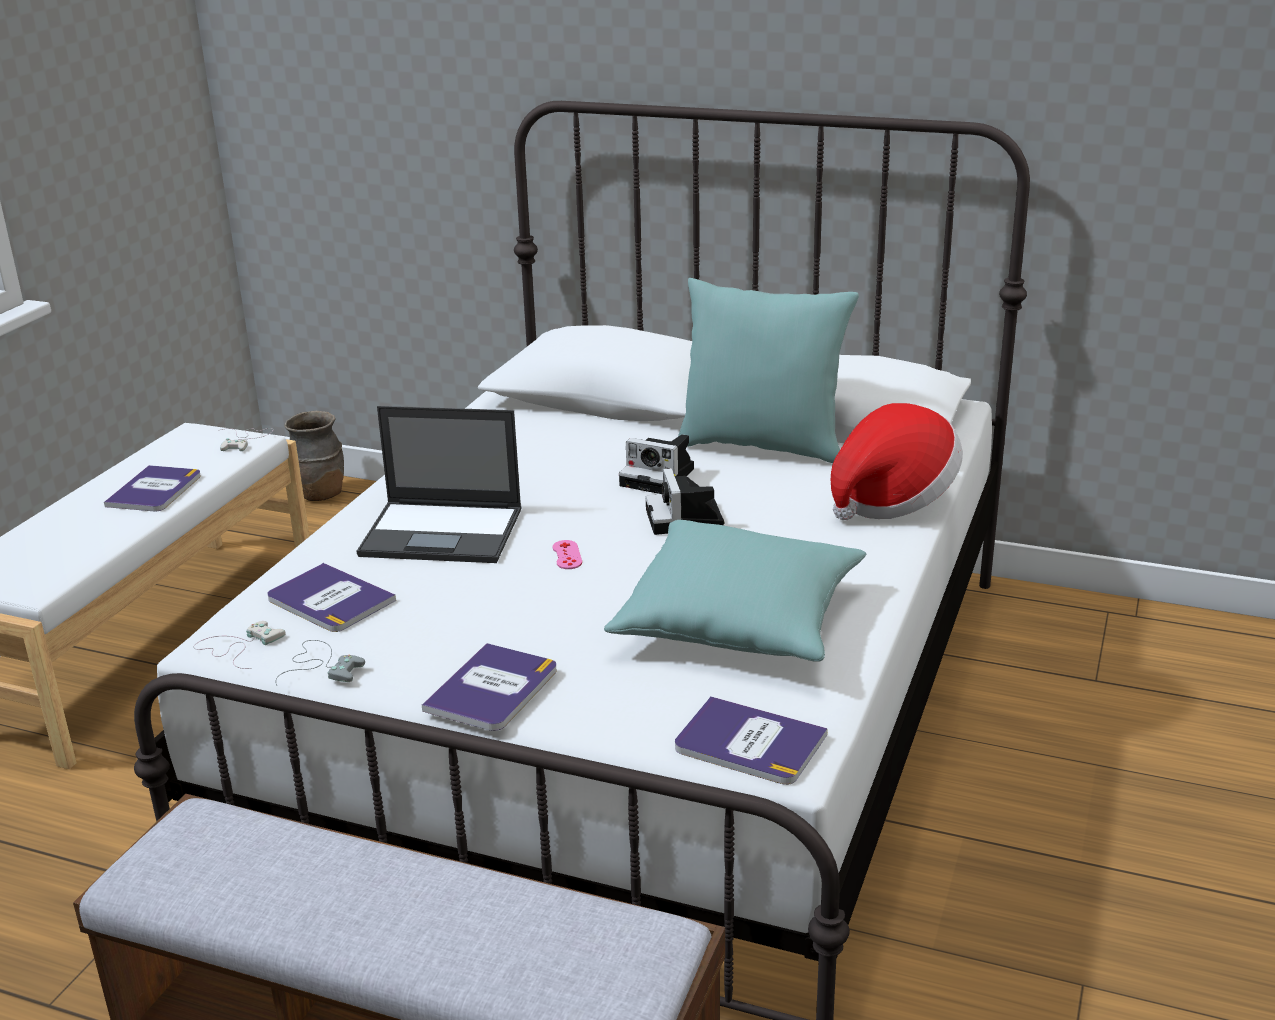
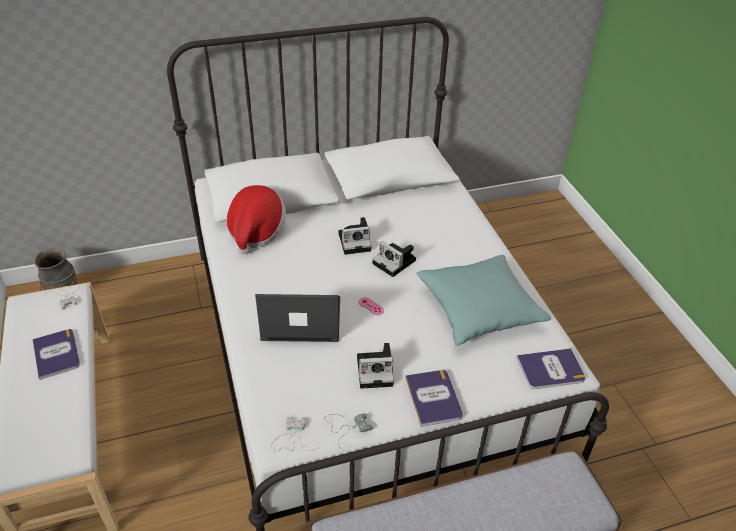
camera: 40 degrees left, 15 degrees up
(330, 600) = (298, 387): book -> none
(444, 532) = (300, 319): laptop -> laptop turned 150 degrees counterclockwise
(461, 627) = (376, 370): none -> camera
(763, 445) = (376, 204): turquoise pillow -> none
(892, 499) = (459, 215): hat -> hat (256, 232)

